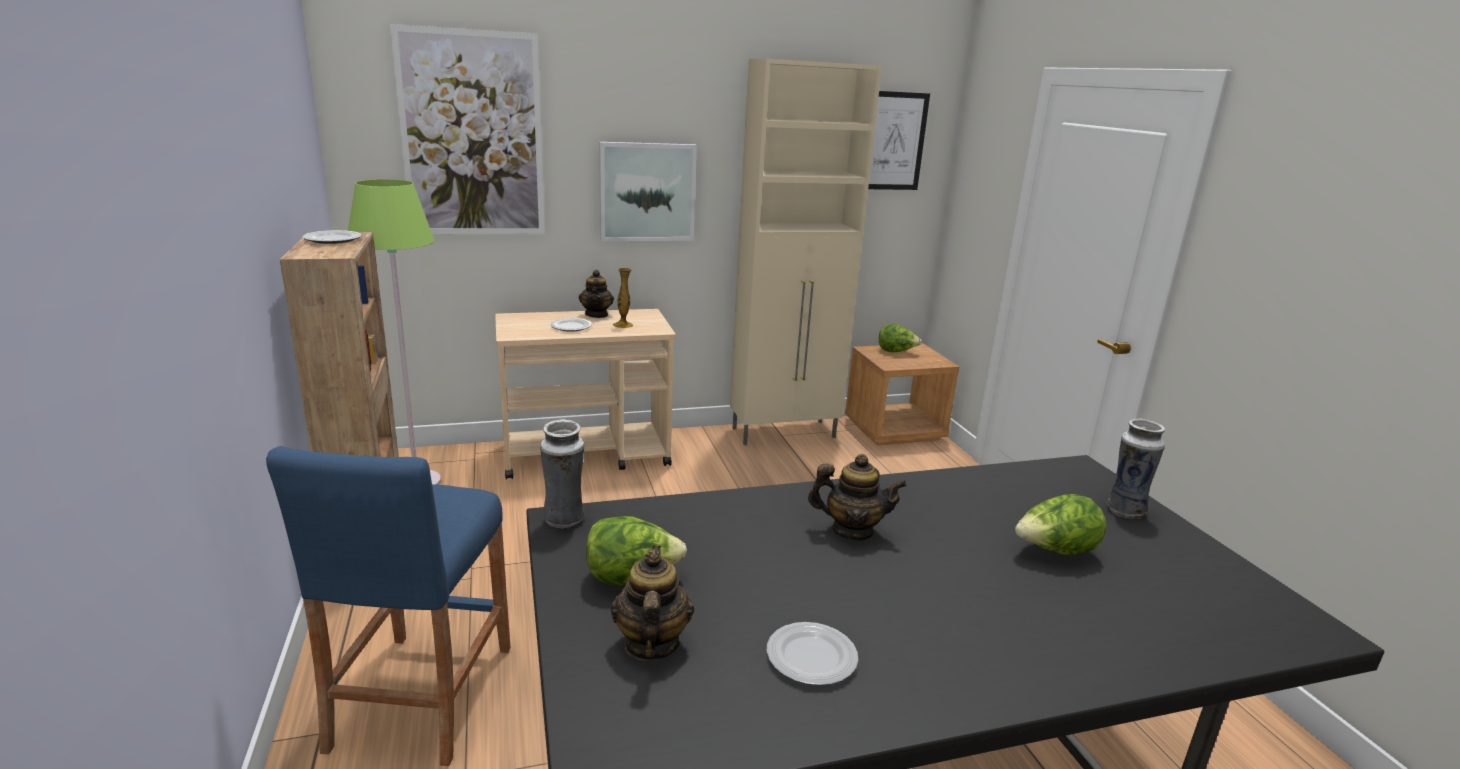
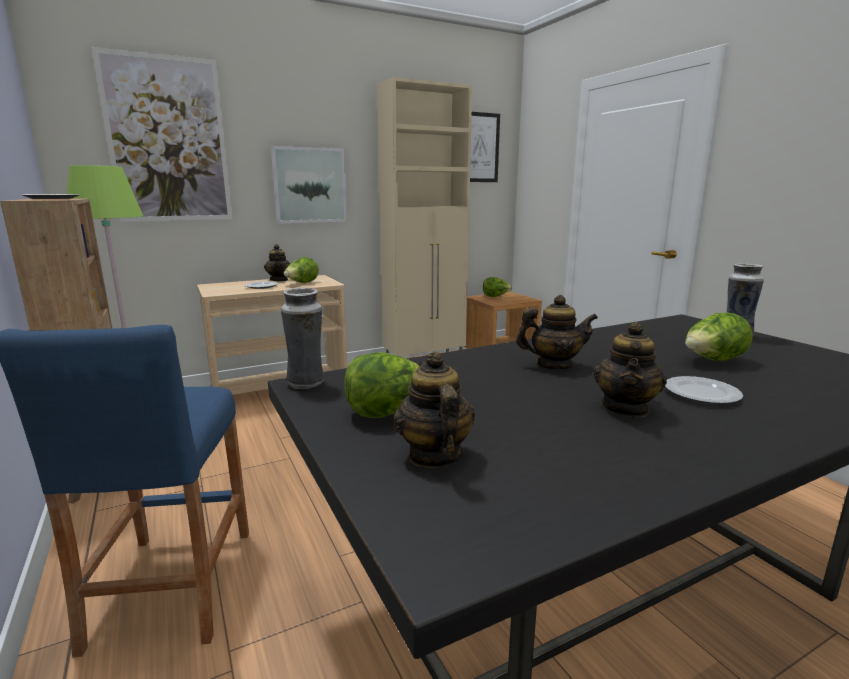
camera: 10 degrees left, 5 degrees down
(623, 325) = (302, 283): vase -> lettuce
(812, 658) = (587, 445): plate -> plate (702, 394)
(890, 612) = (626, 408): none -> teapot

